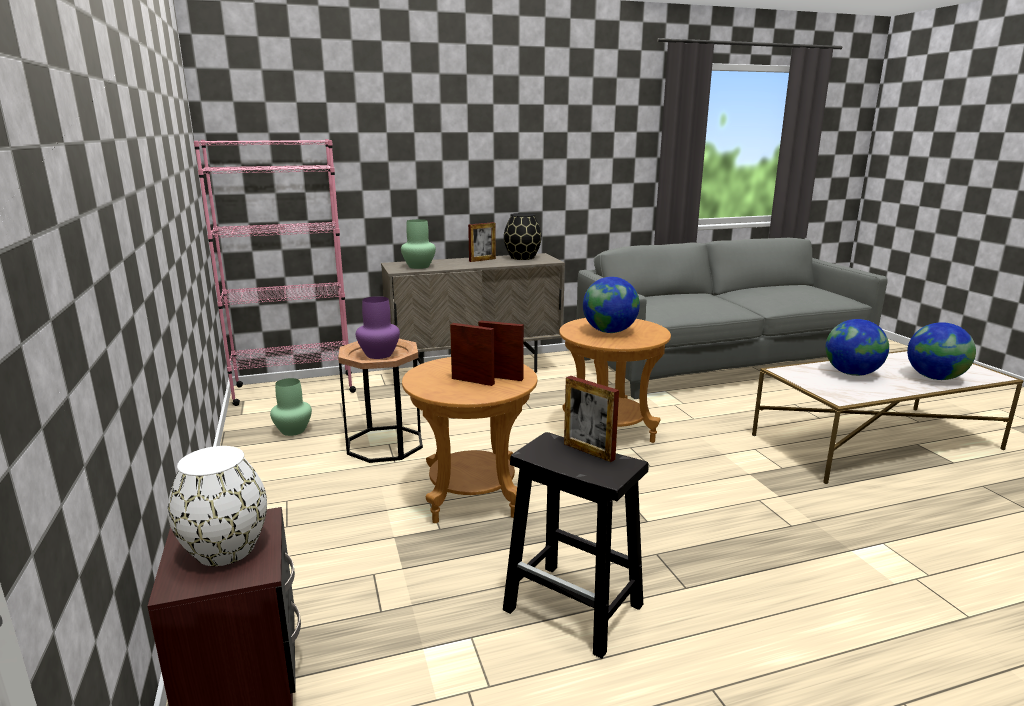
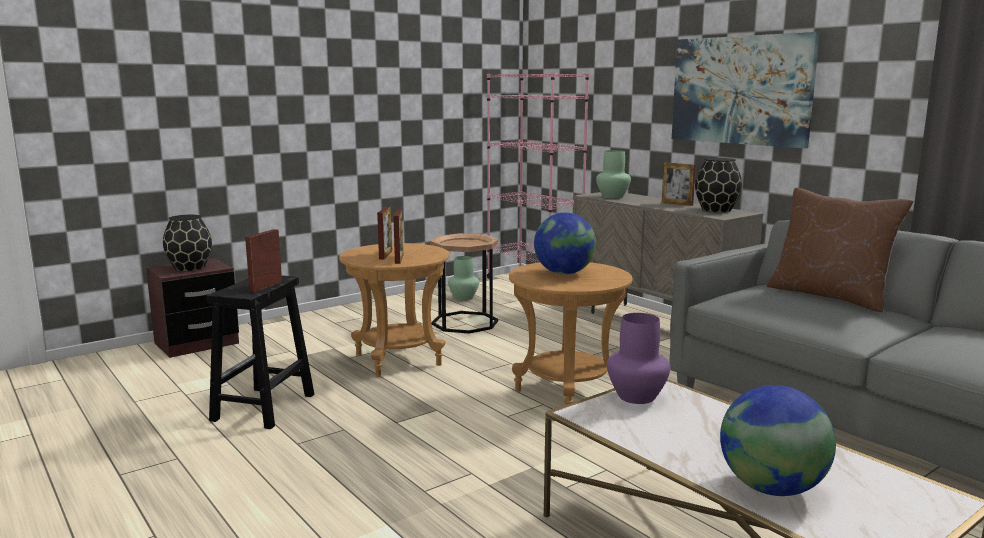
camera: 70 degrees right, 5 degrees down
(227, 549) = (190, 267): white vase -> black vase
(378, 354) = (462, 244): purple vase -> purple vase (636, 396)
(512, 154) = (740, 90): none -> picture
(668, 295) = (830, 296): none -> brown pillow
(852, 373) = (704, 425): globe -> none

